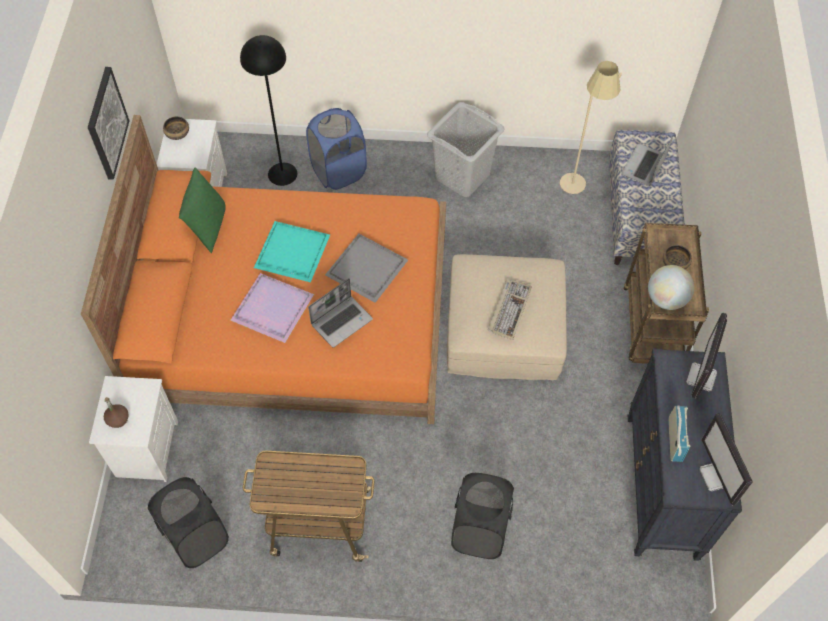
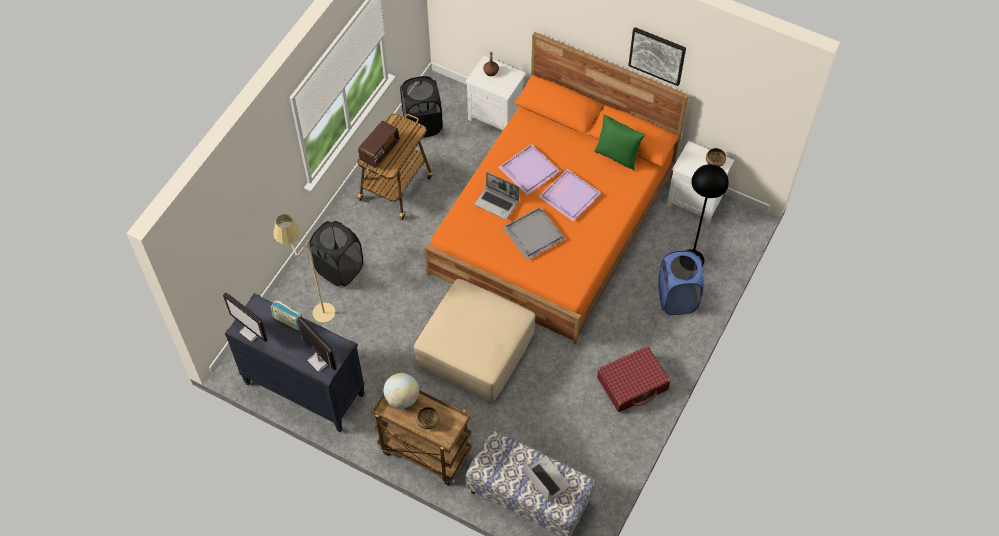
camera: 115 degrees right, 0 degrees up
(291, 253) = (569, 195): turquoise tray -> purple tray
(327, 494) = (379, 151): none -> radio
(342, 321) = (497, 203): laptop -> laptop turned 45 degrees counterclockwise
(462, 176) = (632, 383): grey laundry basket -> red suitcase
(509, 309) = (466, 323): keyboard -> none
(576, 193) = (576, 462): beige floor lamp -> beige floor lamp (313, 310)
(716, 477) = (252, 331): monitor -> monitor turned 150 degrees counterclockwise

